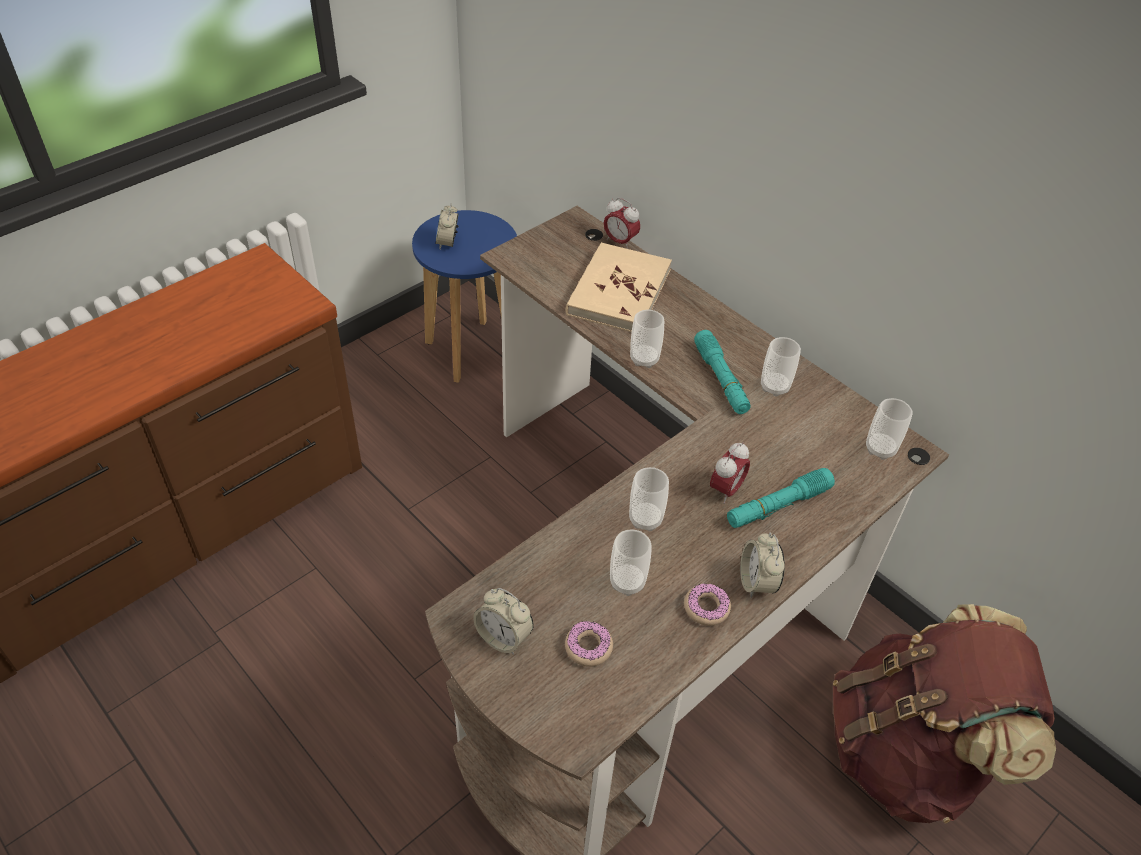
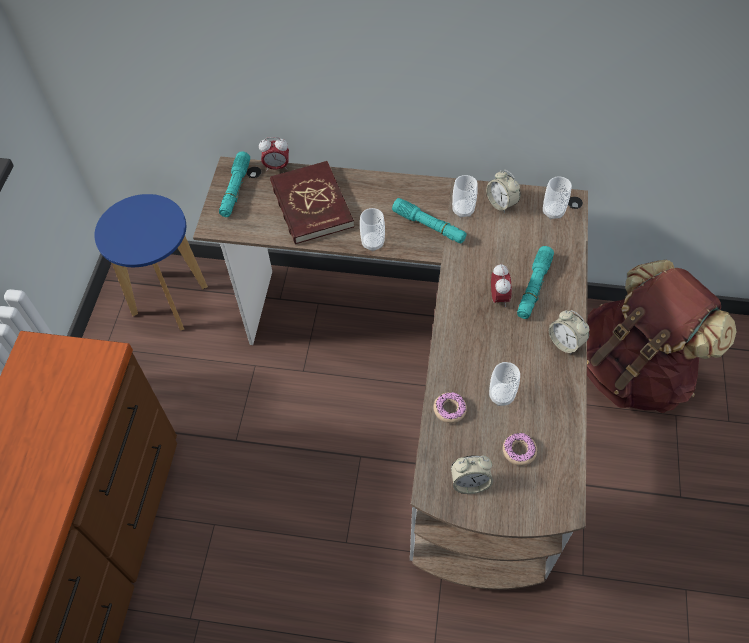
camera: 35 degrees left, 10 degrees up
(448, 243) = (129, 237): alarm clock -> alarm clock (501, 203)
(560, 238) = (235, 189): none -> turquoise flashlight
(618, 292) = (311, 205): beige book -> red book
(645, 519) = (474, 349): cup -> none
(706, 608) = (555, 378): donut -> donut (449, 409)

